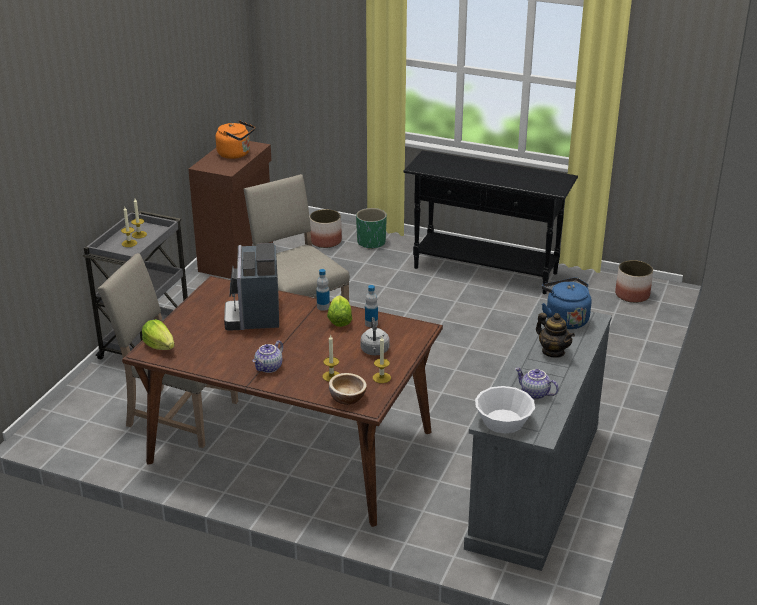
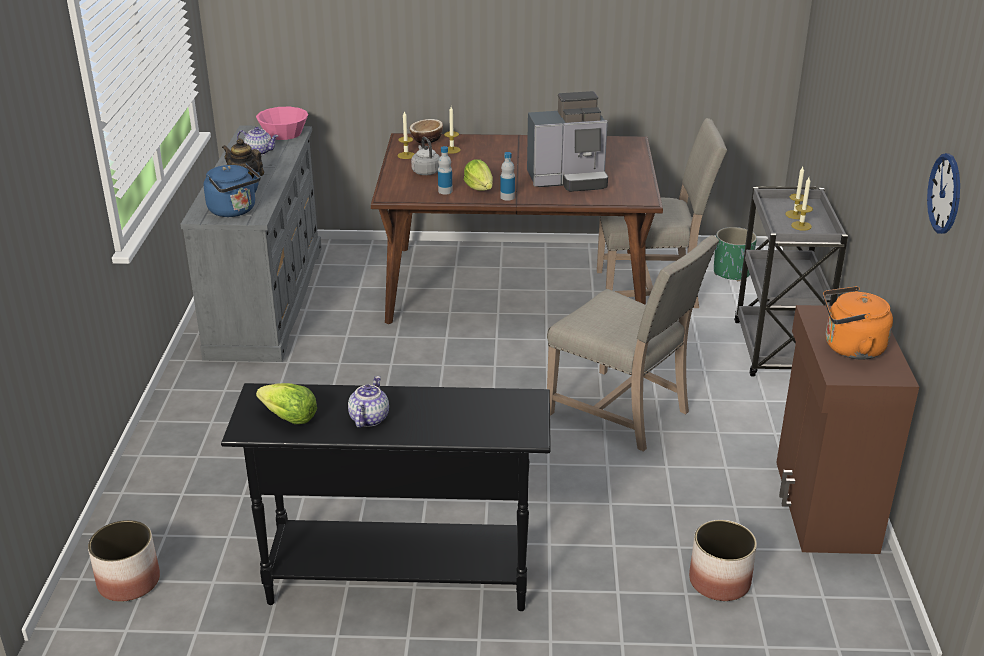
camera: 160 degrees right, 0 degrees up
(159, 346) = (626, 146): lettuce -> lettuce (290, 418)
(196, 63) = (945, 193): none -> wall clock
(255, 315) = (569, 180): coffee machine -> coffee machine turned 105 degrees clockwise
(269, 368) = (512, 147): teapot -> teapot (368, 418)
(371, 243) = (637, 599): green planter -> green planter (732, 272)
(503, 421) = (283, 133): white bowl -> pink bowl

